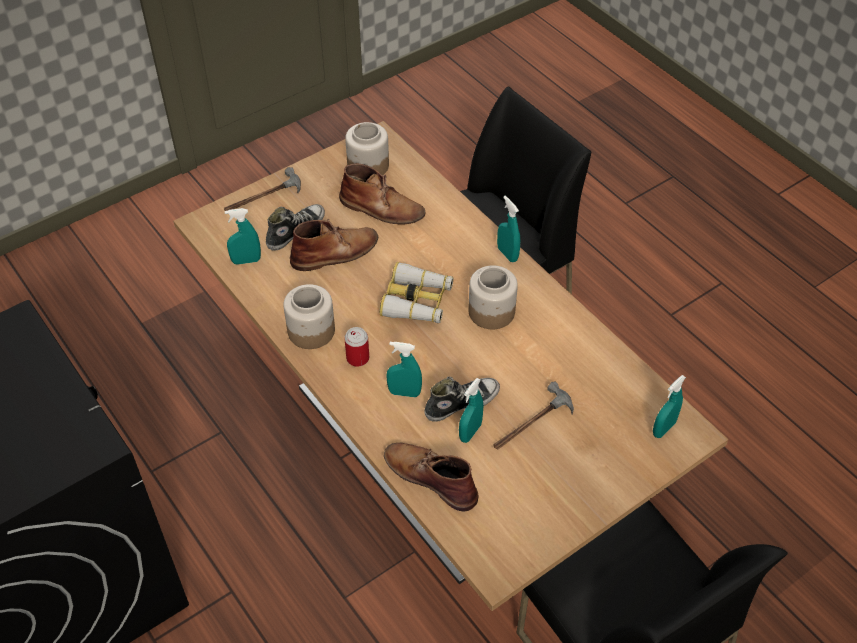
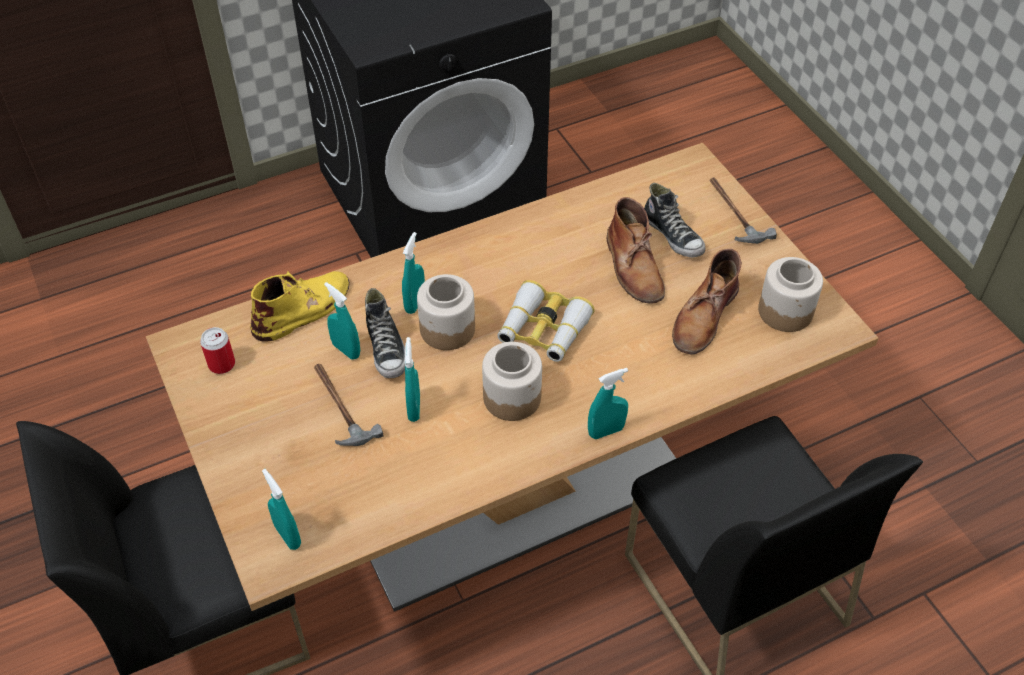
camera: 100 degrees right, 0 degrees up
(246, 261) = (632, 194): turquoise spray bottle -> turquoise spray bottle (414, 408)
(311, 331) = (518, 237): jar -> jar (447, 329)
(357, 358) = (472, 270): can -> can (221, 364)
(430, 477) = (303, 309): brown boot -> yellow boot

